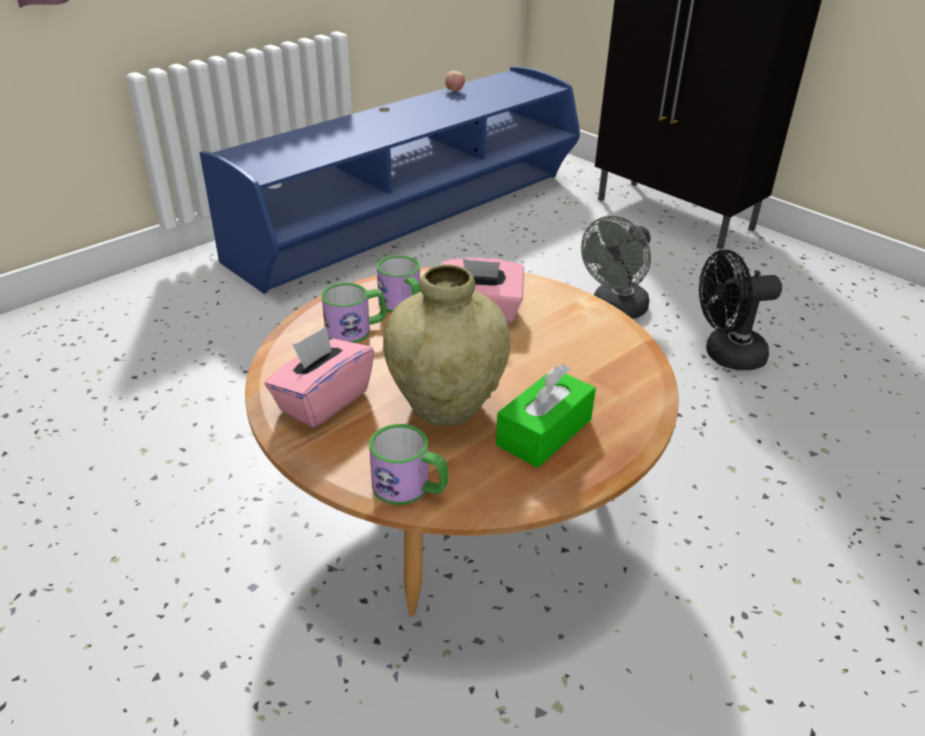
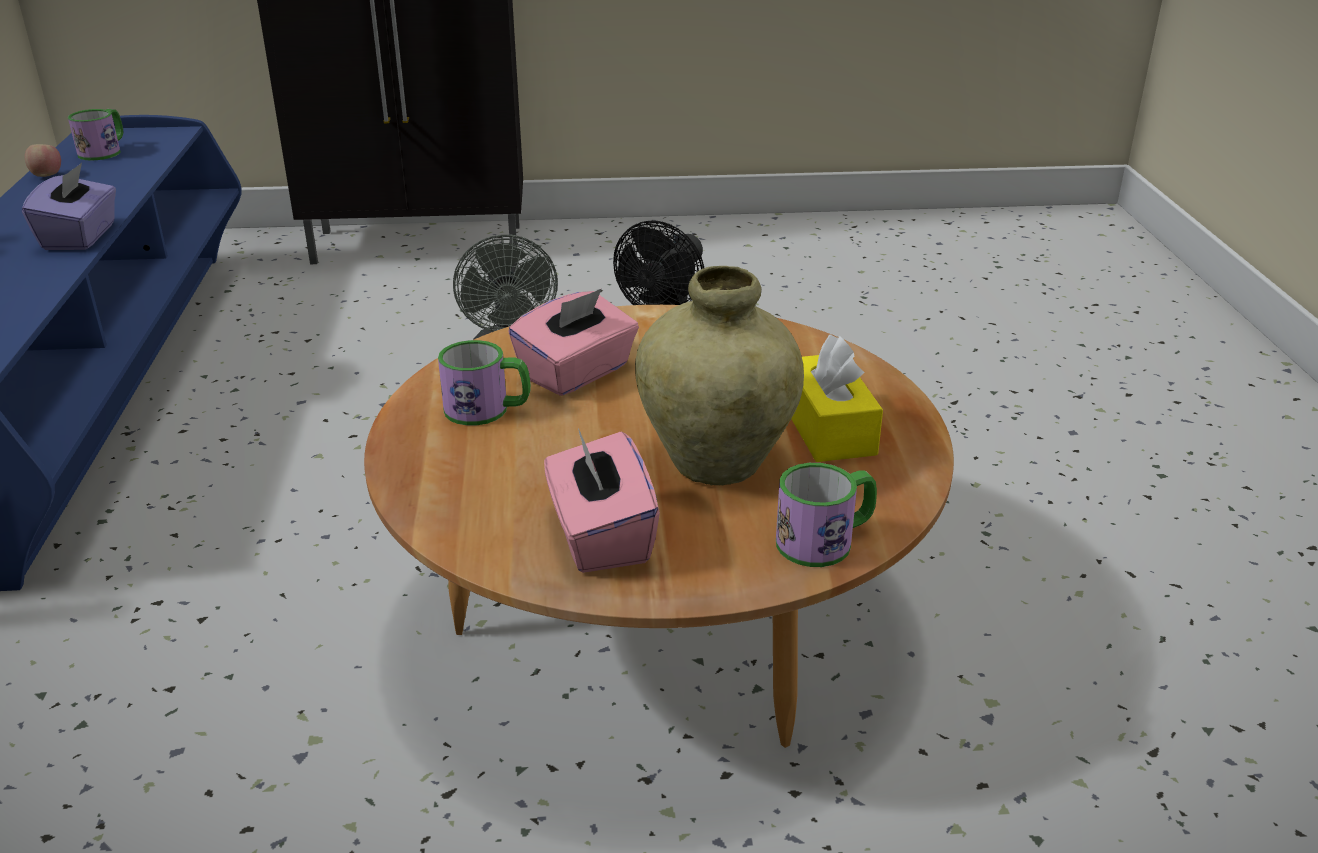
camera: 50 degrees left, 5 degrees down
(356, 330) = (488, 459): mug -> mug (105, 151)
(413, 128) = (81, 237): none -> purple tissue box
(544, 432) = (827, 428): green tissue box -> yellow tissue box

